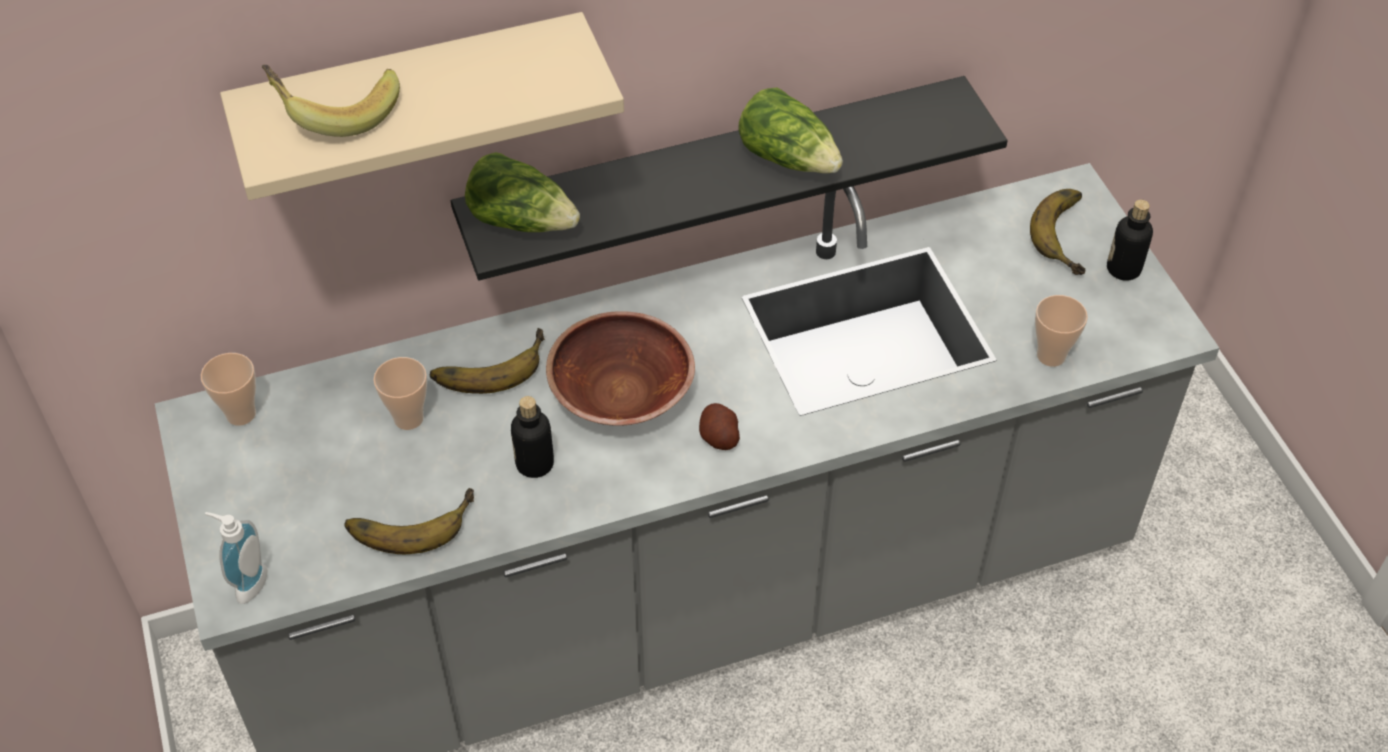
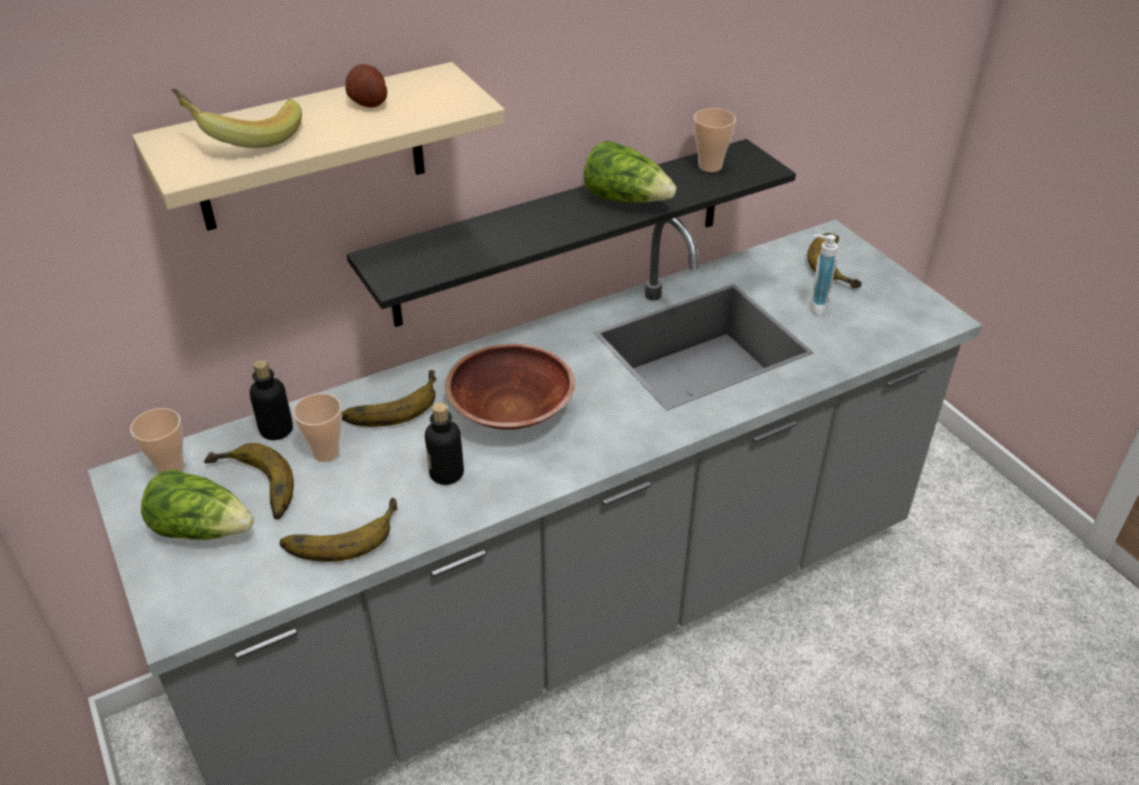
camera: 10 degrees left, 10 degrees down
(247, 583) = (190, 607): soap dispenser -> soap dispenser (814, 306)
(322, 453) = (250, 489): none -> banana
(522, 220) = (413, 261): lettuce -> lettuce (203, 528)
(719, 437) = (603, 434): potato -> potato (368, 102)
(1051, 355) = (855, 344): cup -> cup (710, 166)
(1123, 269) = (888, 282): bottle -> bottle (276, 430)

